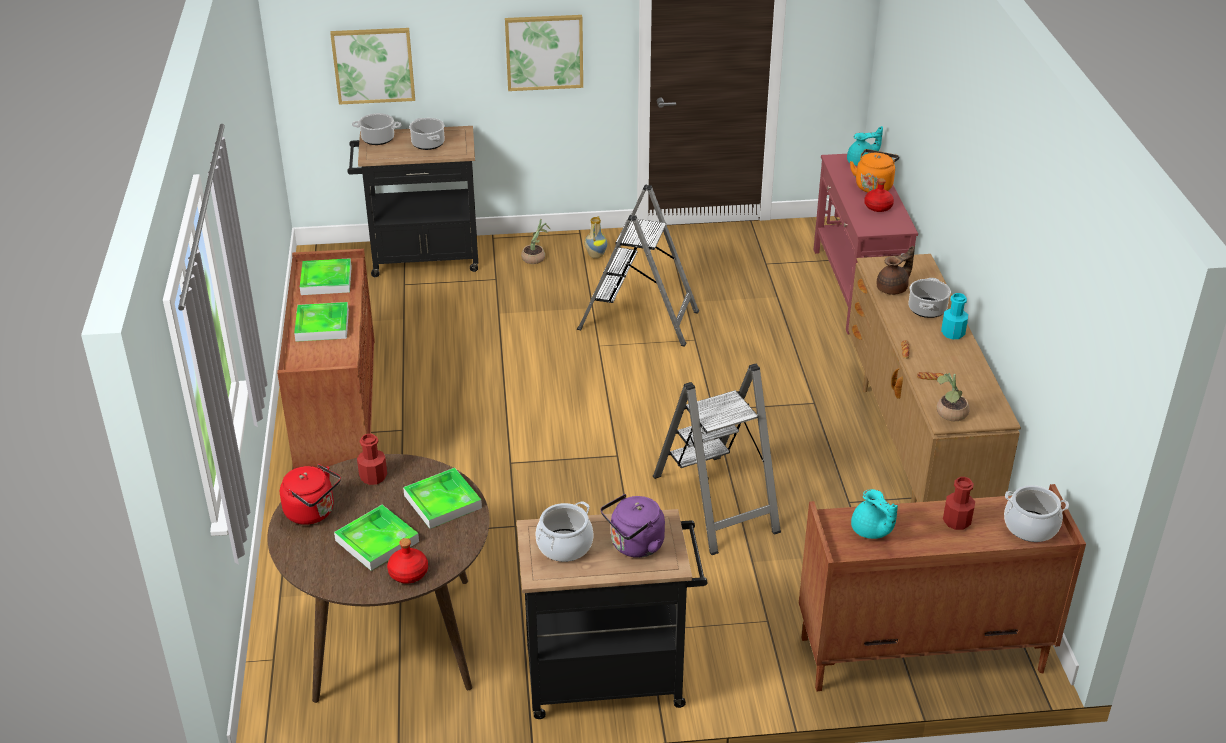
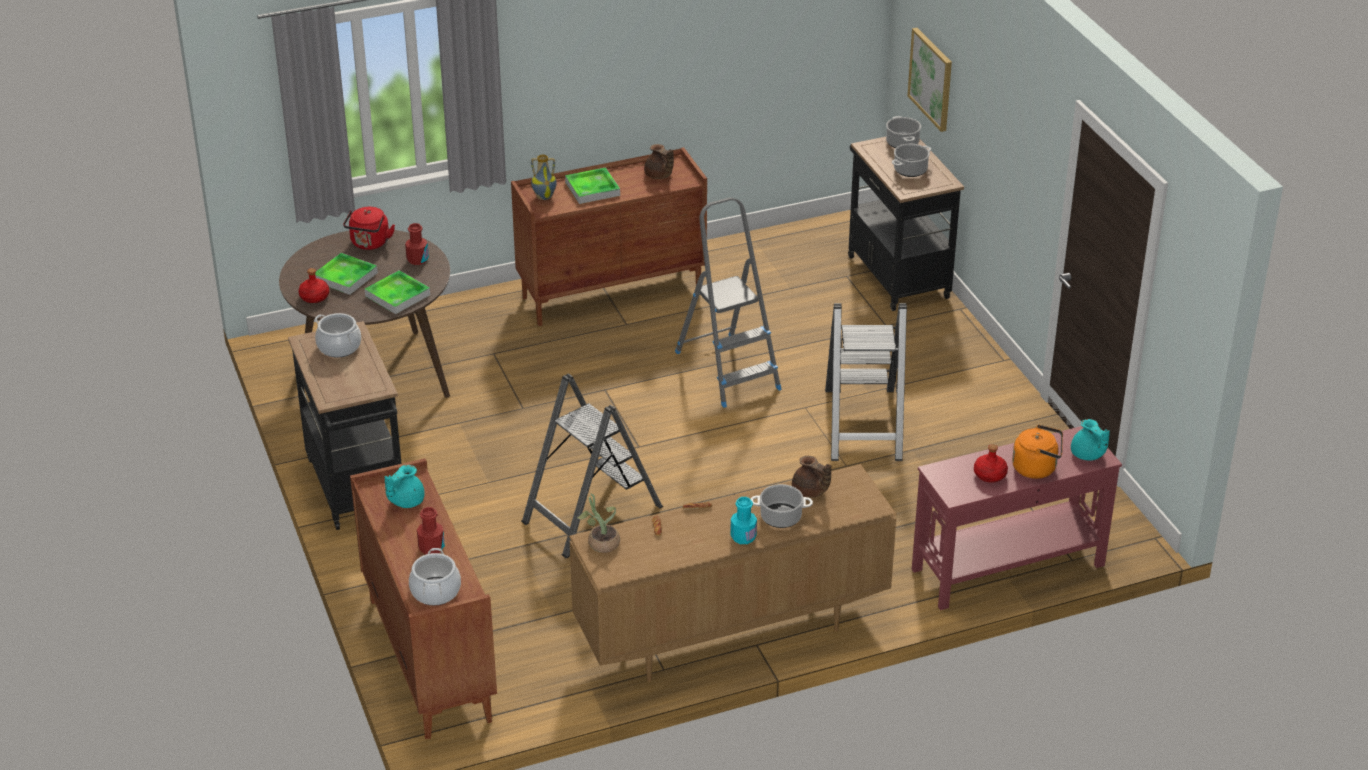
camera: 75 degrees right, 0 degrees up
(326, 280) = (659, 175): tray -> brown teapot
(519, 379) = (728, 371): none -> grey step ladder
(536, 258) = (938, 342): potted plant -> none
(544, 52) = (1013, 156): picture -> none
(595, 255) = (965, 377): vase -> vase (544, 196)
(634, 546) = (347, 378): purple kettle -> none

